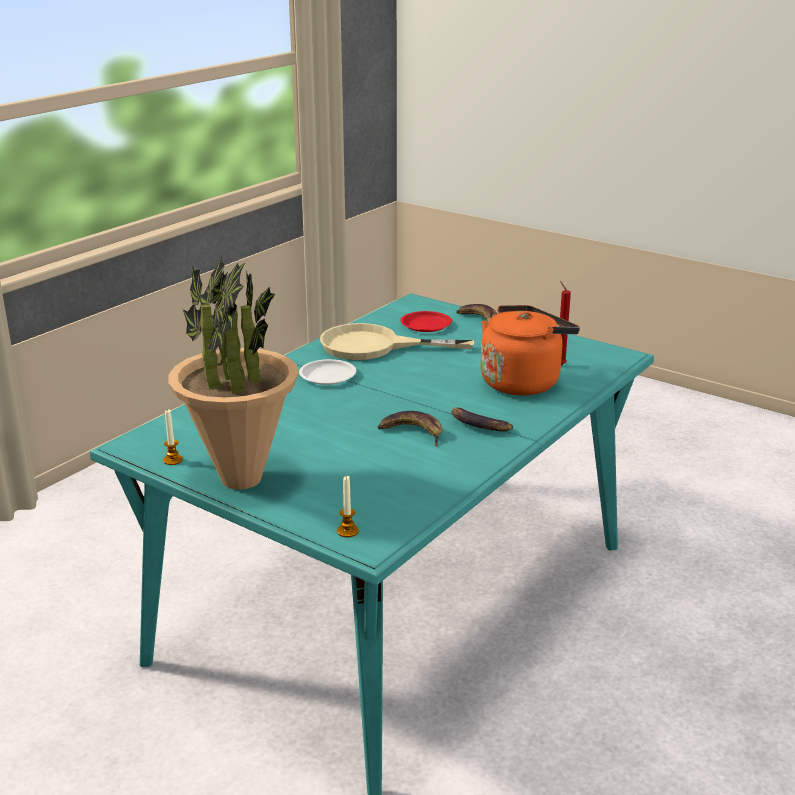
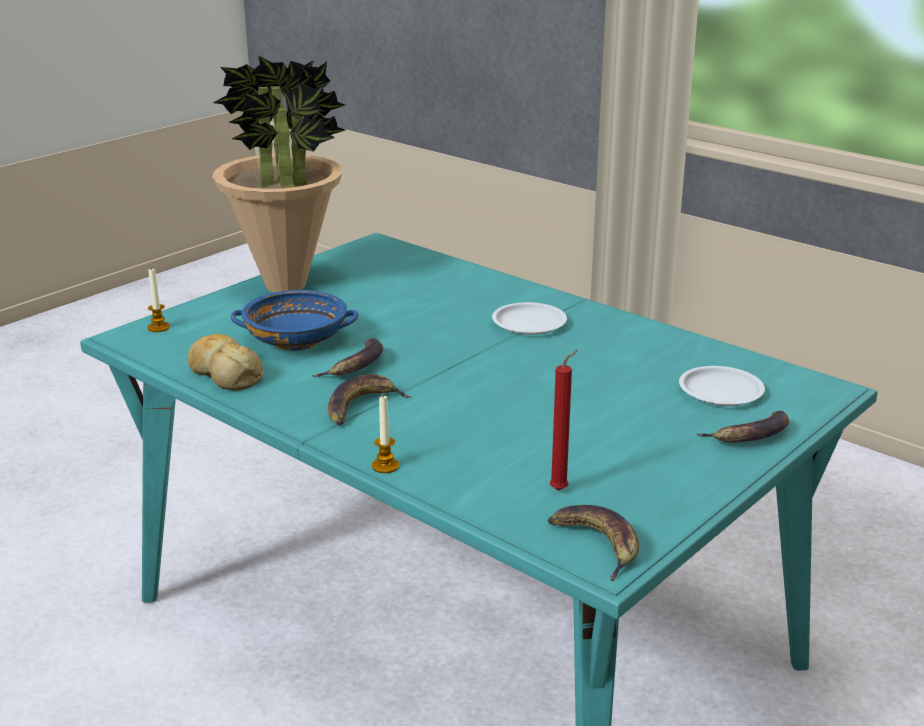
camera: 95 degrees right, 0 degrees up
(173, 460) = (338, 259): candle -> candle (385, 466)
(368, 460) = (297, 340): none -> blue bowl
(374, 346) = (629, 353): beige frying pan -> none
(426, 325) = (721, 392): red plate -> white plate
(440, 483) = (225, 374): none -> bread
(523, 382) = (495, 450): orange kettle -> none
(608, 356) = (597, 544): none -> banana

